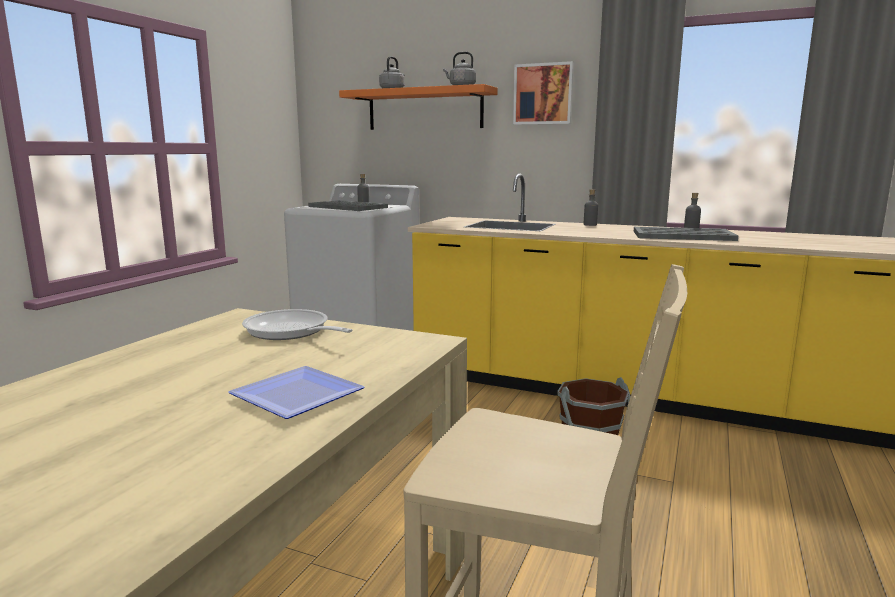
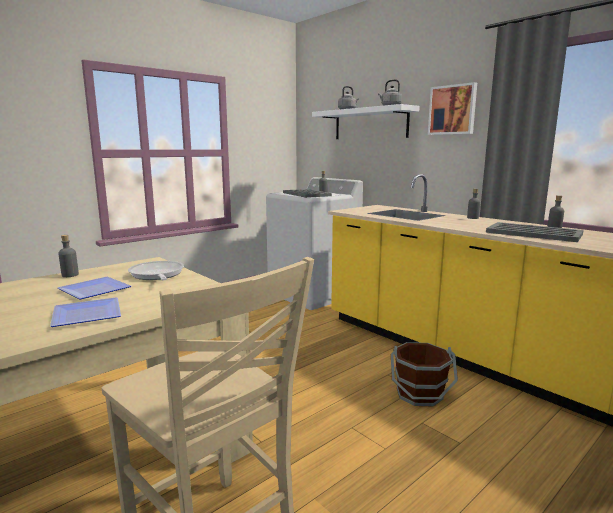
camera: 25 degrees right, 0 degrees up
(139, 350) = (70, 275): none -> grey bottle
(236, 365) = (94, 291): none -> plate
(424, 109) = (370, 124): orange shelf -> white shelf

